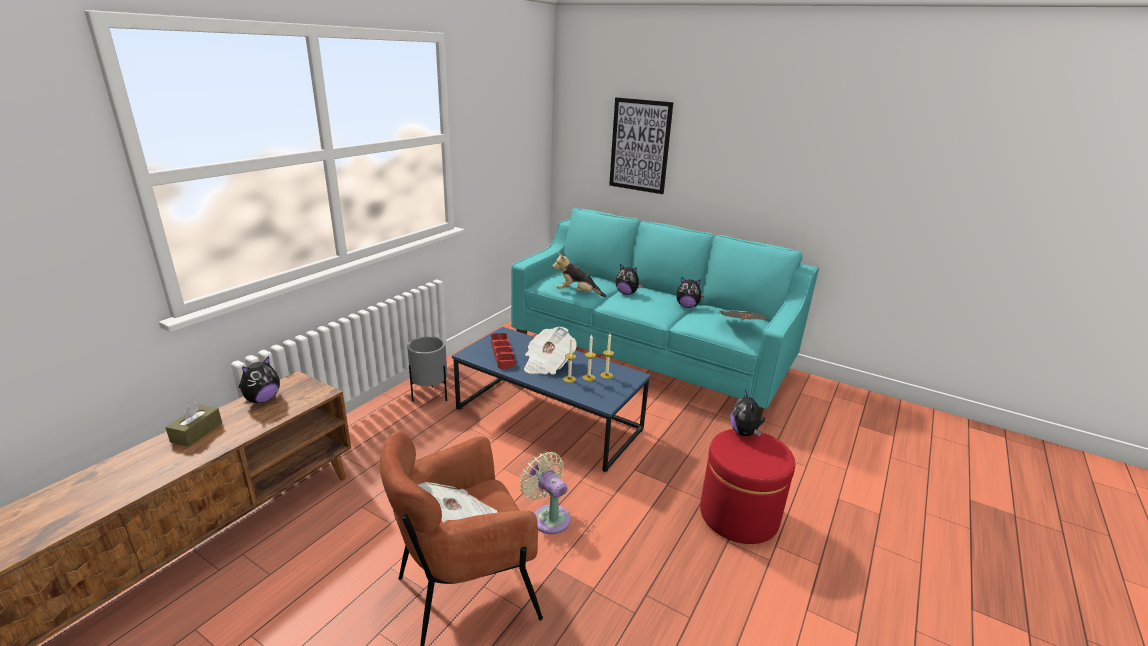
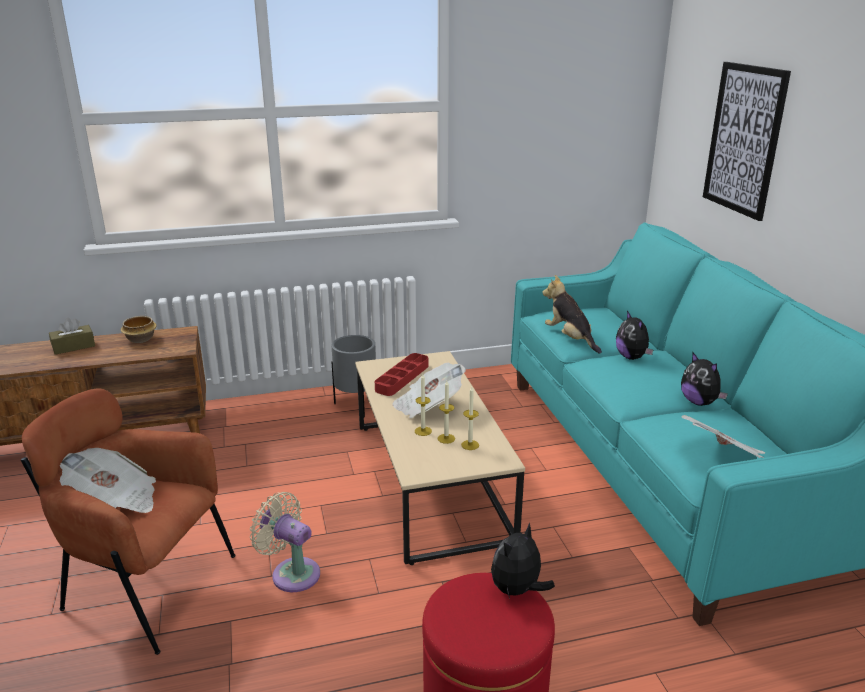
camera: 45 degrees right, 0 degrees up
(262, 399) = (141, 339): plush toy -> bowl
(548, 420) = (429, 481): blue coffee table -> beige coffee table
(548, 517) = (292, 573): beige fan -> beige fan turned 60 degrees counterclockwise

